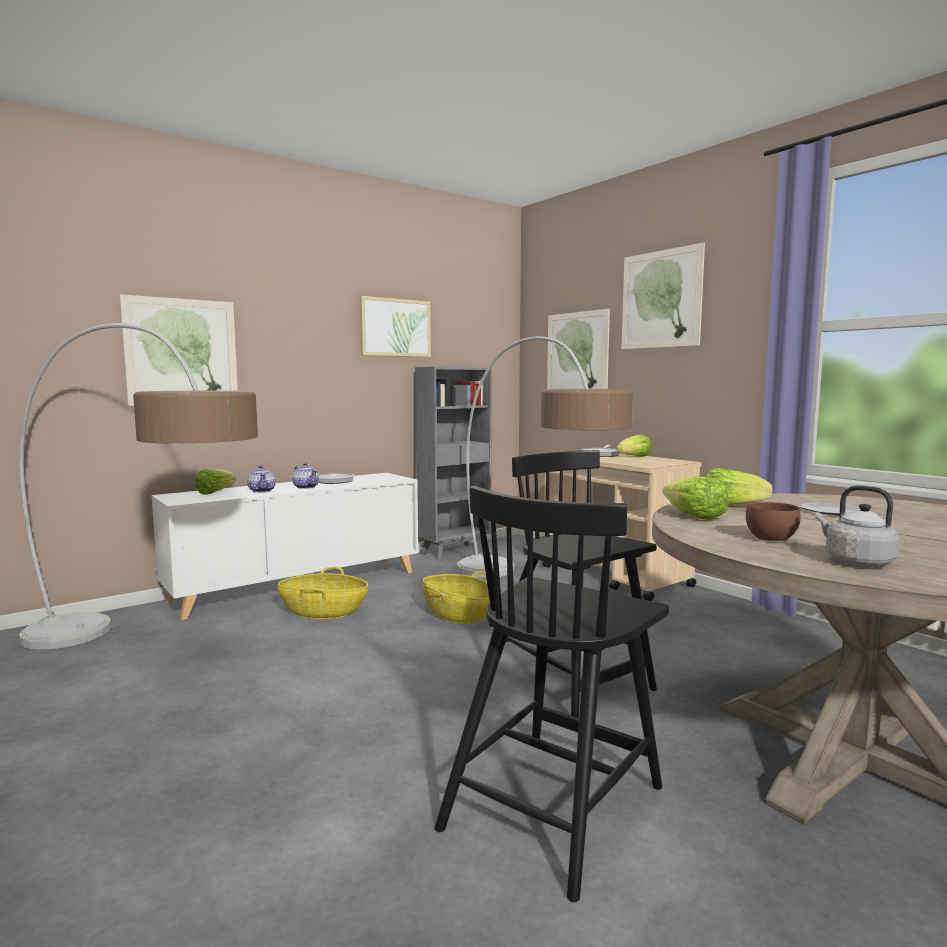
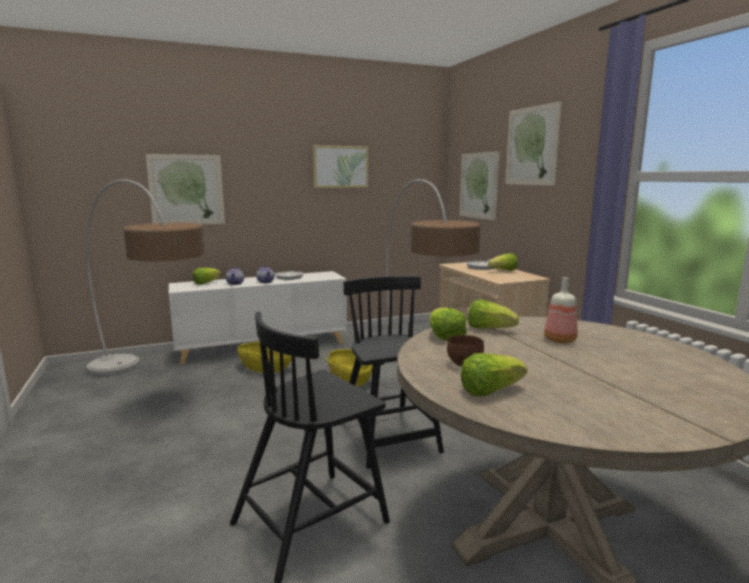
camera: 15 degrees right, 5 degrees up
(455, 552) = (383, 330): grey bookcase -> none
(832, 511) = (561, 340): plate -> bottle
(855, 561) = (490, 391): grey kettle -> lettuce

